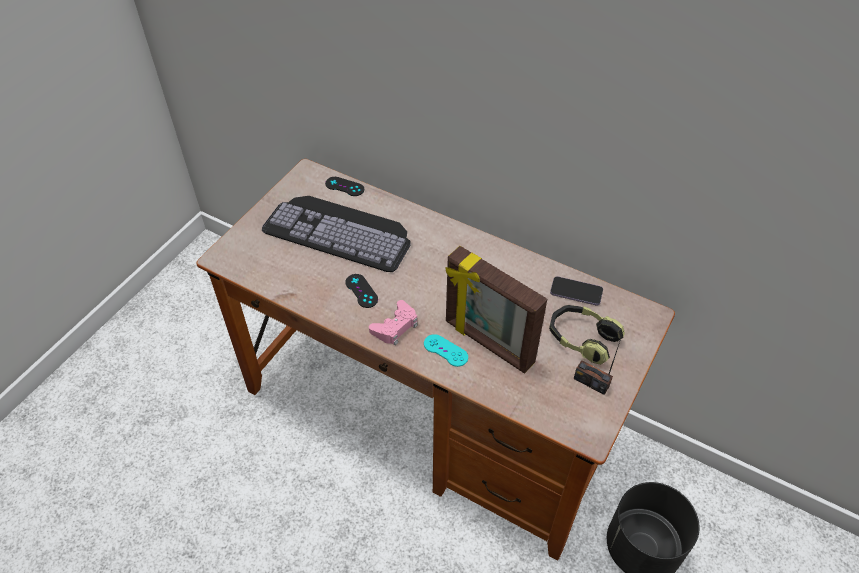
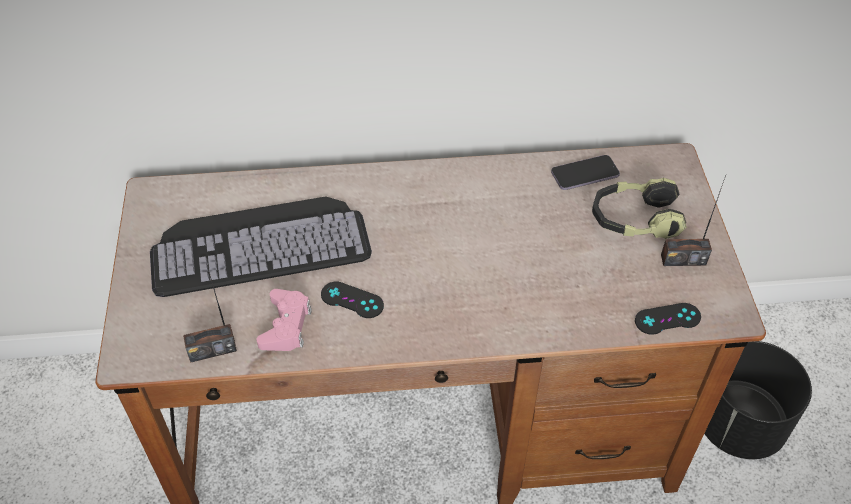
camera: 35 degrees left, 0 degrees up
(265, 276) = (212, 350): none -> radio
(344, 186) = (217, 188): black game controller -> black game controller (667, 319)
(395, 327) = (430, 319): pink game controller -> pink game controller (286, 325)
(445, 350) = (510, 313): turquoise game controller -> none
(488, 343) = (547, 278): picture frame -> none

